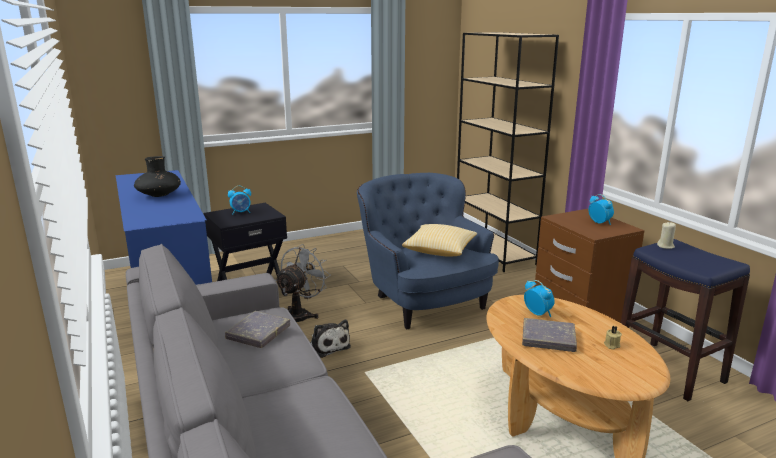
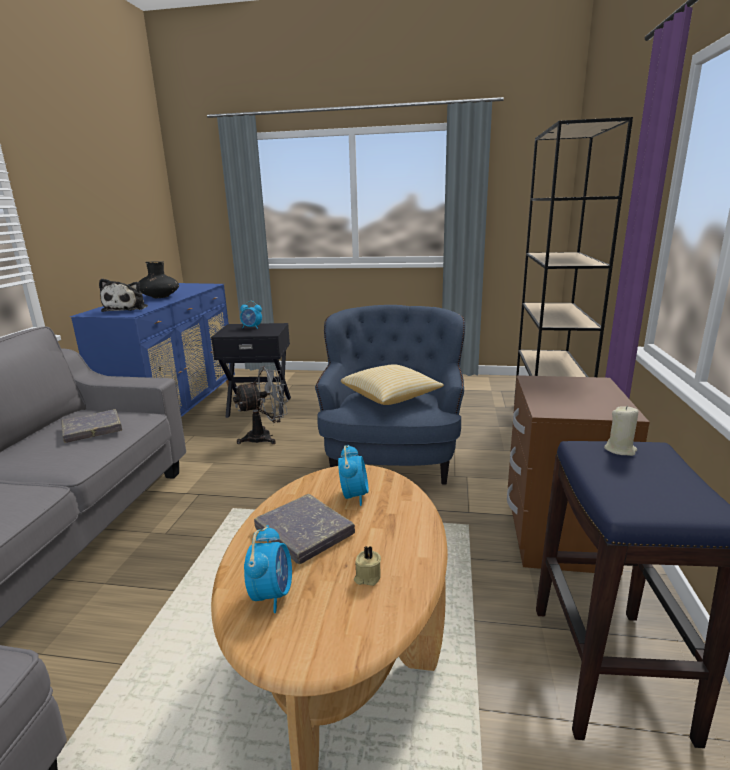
camera: 35 degrees right, 0 degrees up
(328, 346) = (243, 472): plush toy -> plush toy (127, 309)
(599, 222) = (589, 397): alarm clock -> alarm clock (272, 594)

